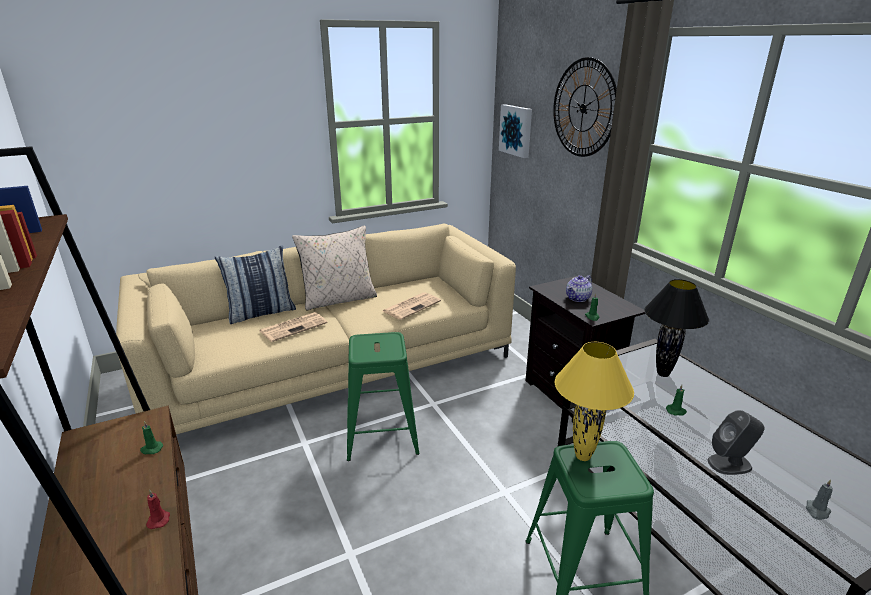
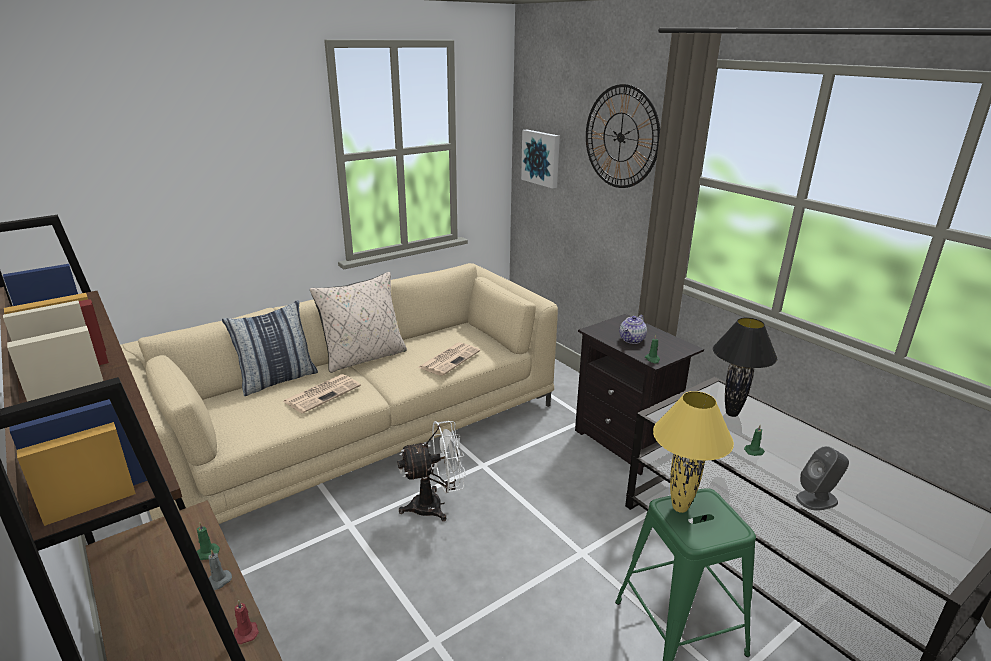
camera: 10 degrees left, 0 degrees up
(382, 434) = (435, 505): green stool -> white fan
(817, 511) = (903, 536): grey candle -> grey candle (218, 582)

